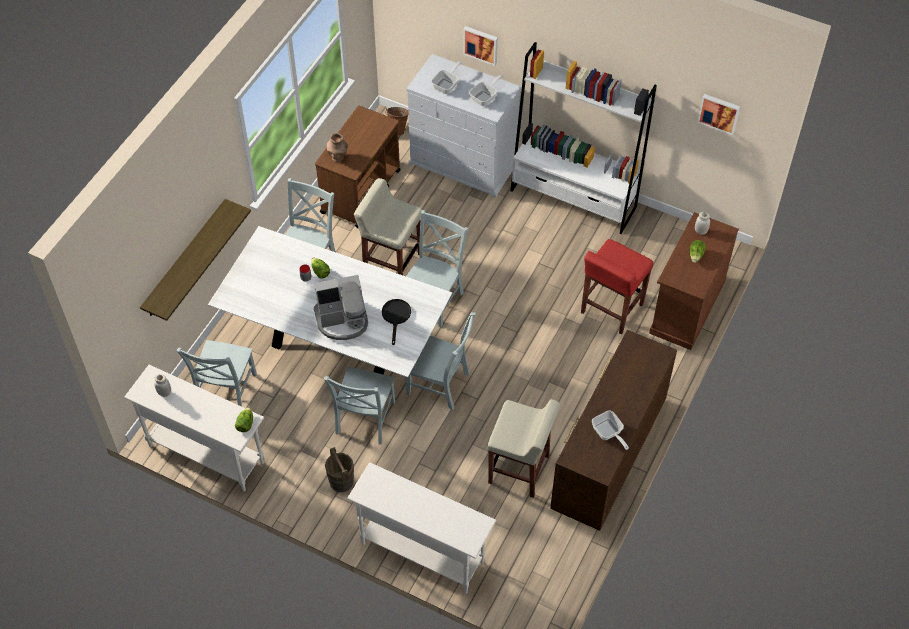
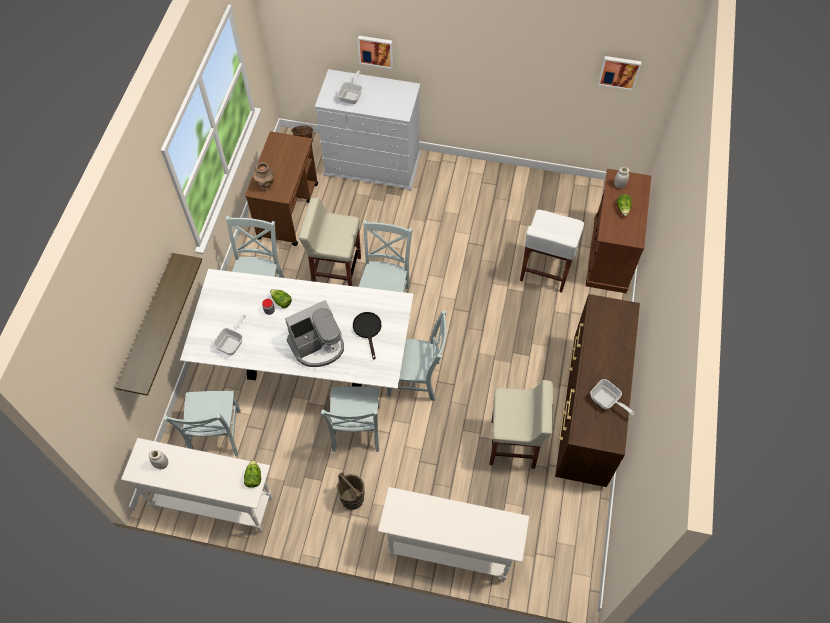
camera: 15 degrees left, 5 degrees up
(485, 97) = (391, 100): frying pan -> frying pan (232, 342)
(573, 199) = (479, 177): white bookcase -> none
(611, 309) = (545, 271): red stool -> white stool

